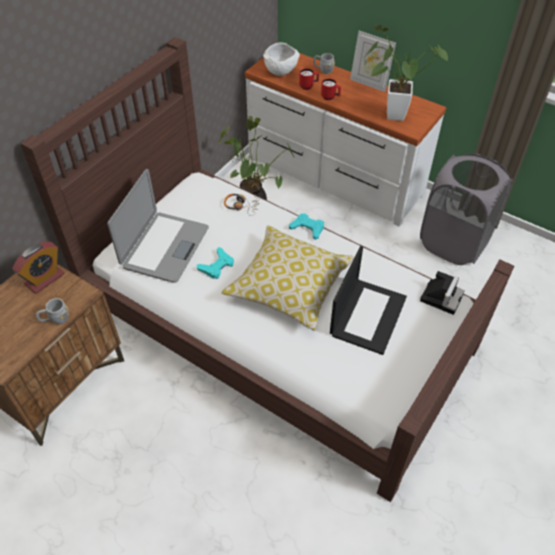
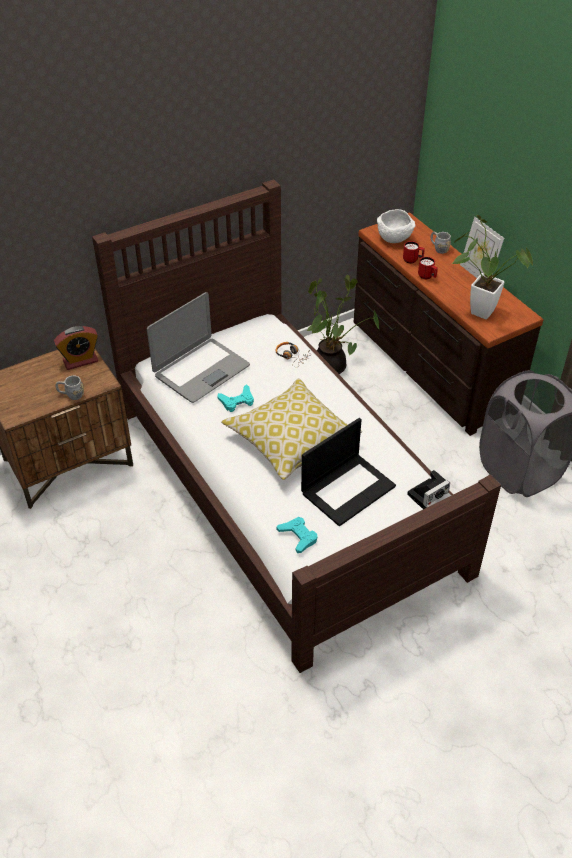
camera: 25 degrees right, 5 degrees down
(307, 228) = (341, 395): turquoise game controller -> turquoise game controller (298, 536)
(333, 177) = (430, 366): white dresser -> brown dresser

